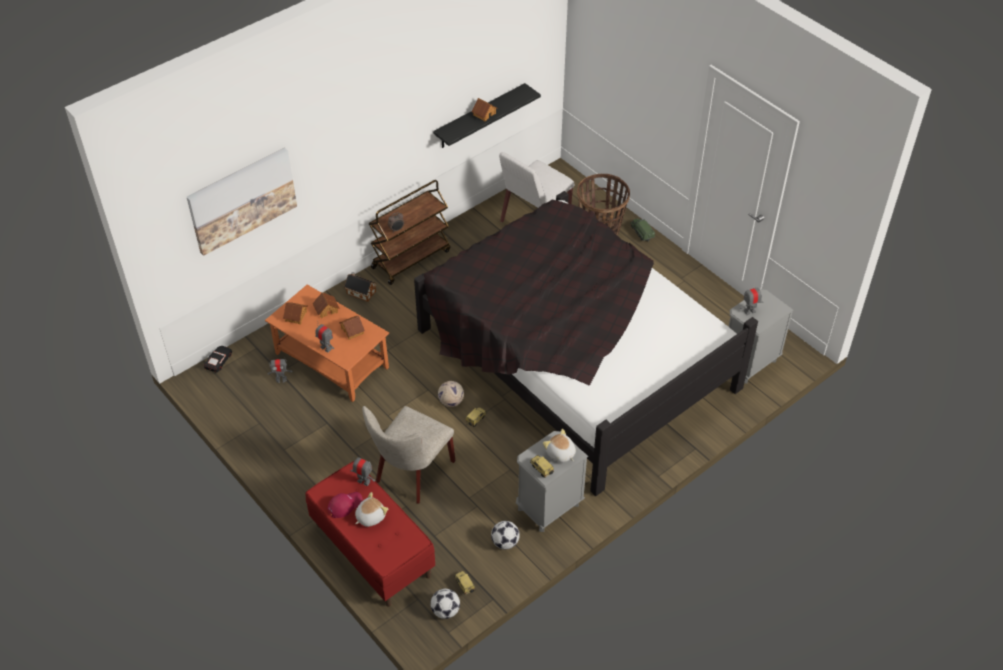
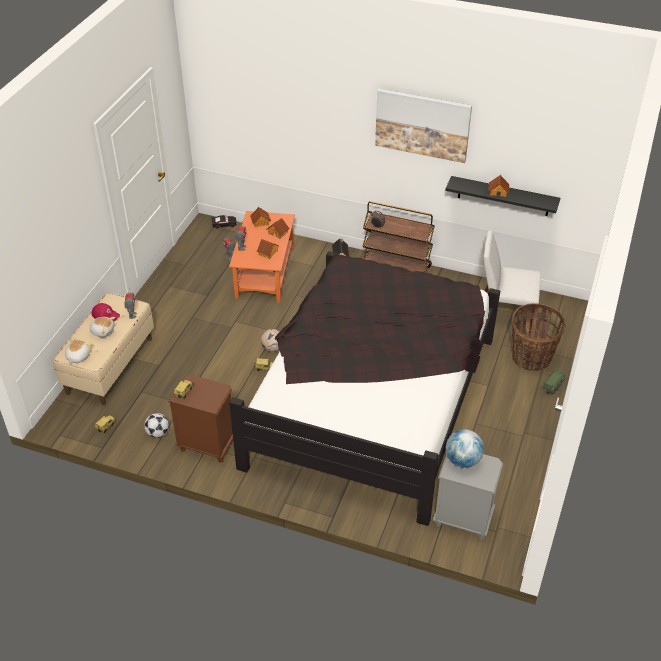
camera: 60 degrees right, 5 degrees down
(242, 200) = (268, 113): picture -> picture (422, 124)
(372, 550) = (110, 365): red bench -> beige bench
(411, 474) = (189, 356): beige chair -> none
(445, 611) = (78, 426): football -> none
(548, 507) = (207, 445): grey nightstand -> brown nightstand
(560, 453) = (207, 397): plush toy -> plush toy (77, 356)
(749, 311) = (462, 460): toy robot -> globe

